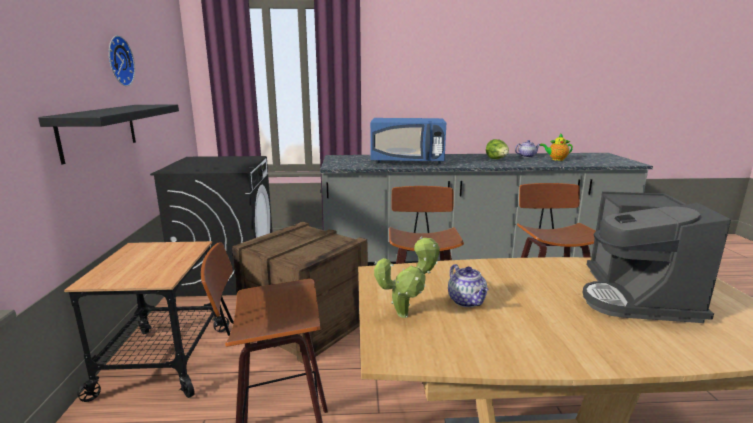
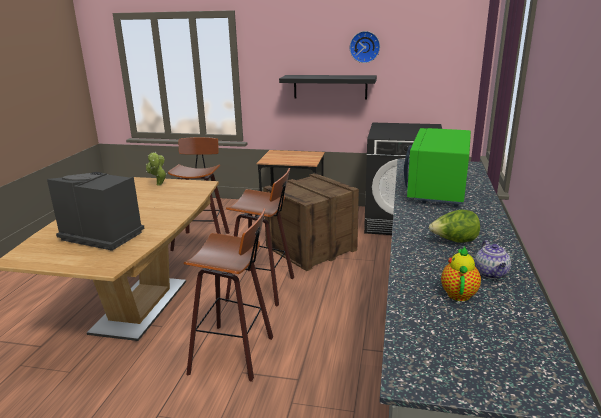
camera: 105 degrees right, 5 degrees up
(407, 161) = (438, 190): blue microwave -> green microwave
(467, 301) = (153, 196): teapot -> none

